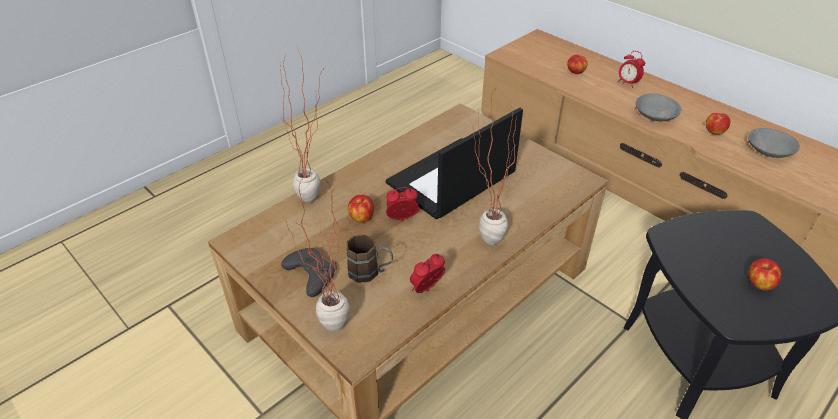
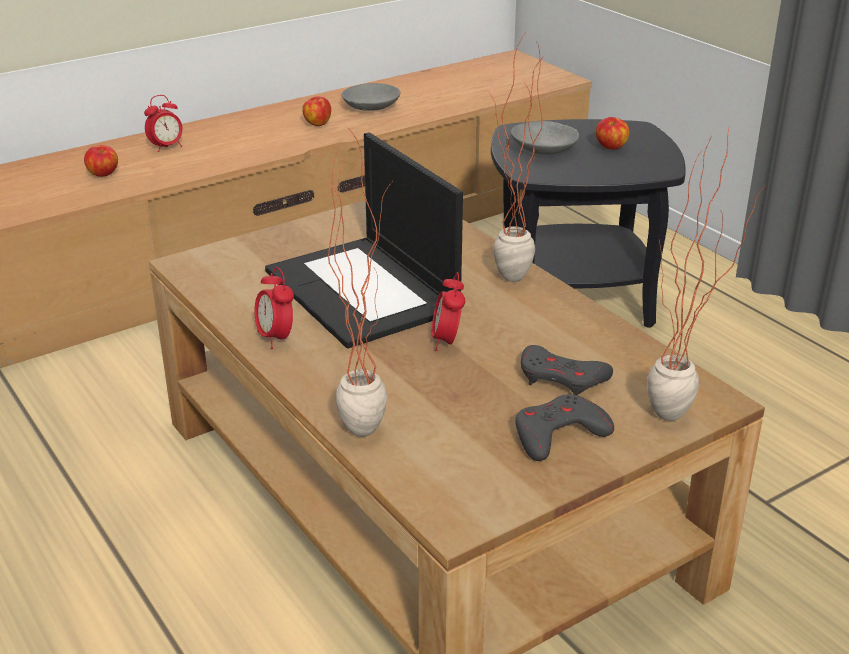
camera: 80 degrees left, 10 degrees down
(361, 218) = (432, 378): apple -> none
(370, 272) = (562, 378): brown mug -> grey game controller
(427, 289) = (601, 335): alarm clock -> alarm clock (276, 338)
(656, 115) = (259, 146): grey bowl -> grey bowl (545, 149)

